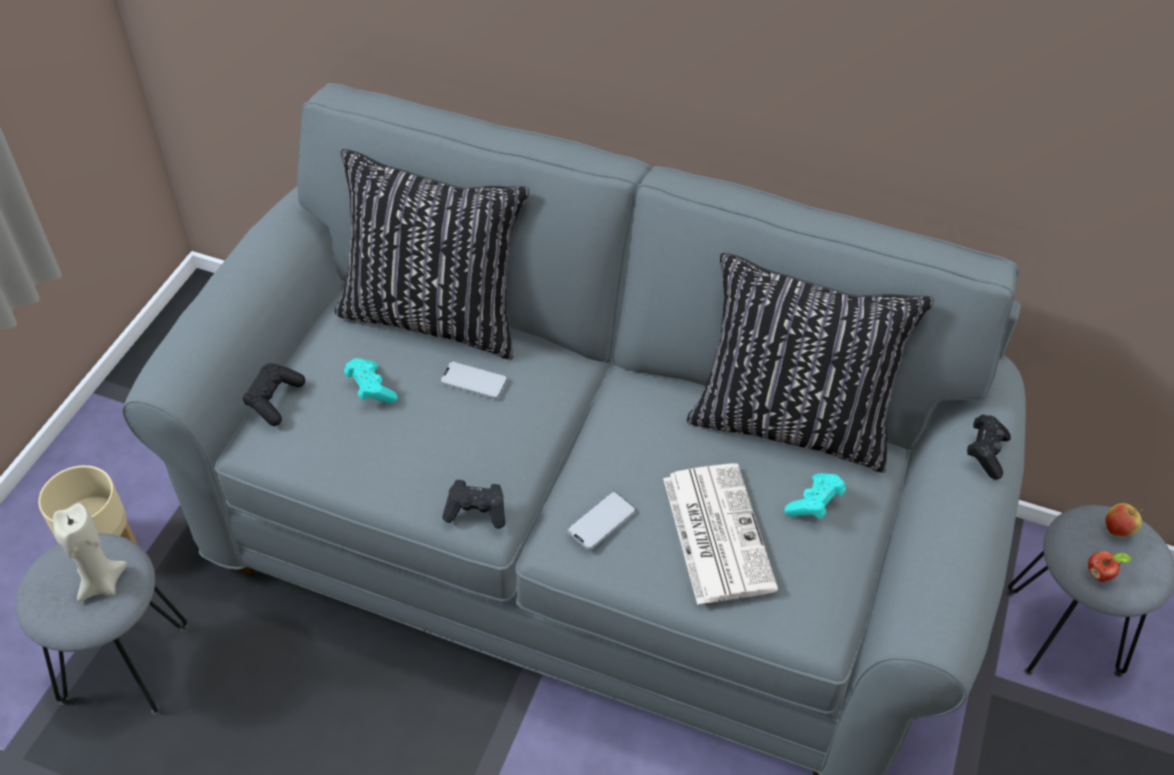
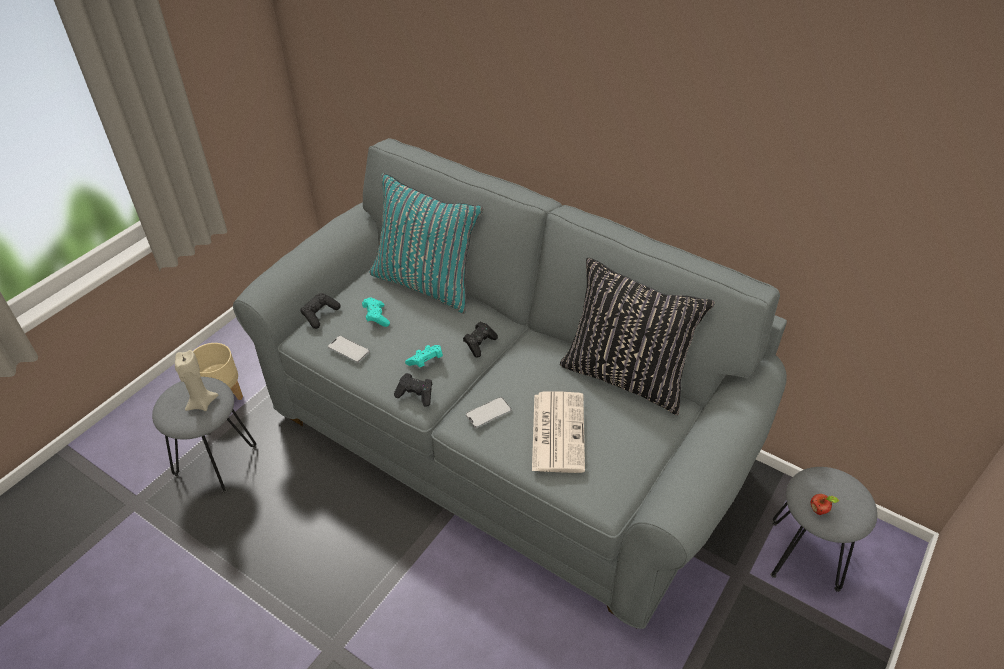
camera: 15 degrees right, 5 degrees down
(434, 316) = (426, 283): black pillow -> turquoise pillow
(474, 381) = (438, 322): phone -> phone (348, 350)
(814, 504) = (625, 426): turquoise game controller -> turquoise game controller (425, 362)
(985, 453) = (740, 409): black game controller -> black game controller (479, 344)
(1117, 530) = (840, 485): apple -> none

